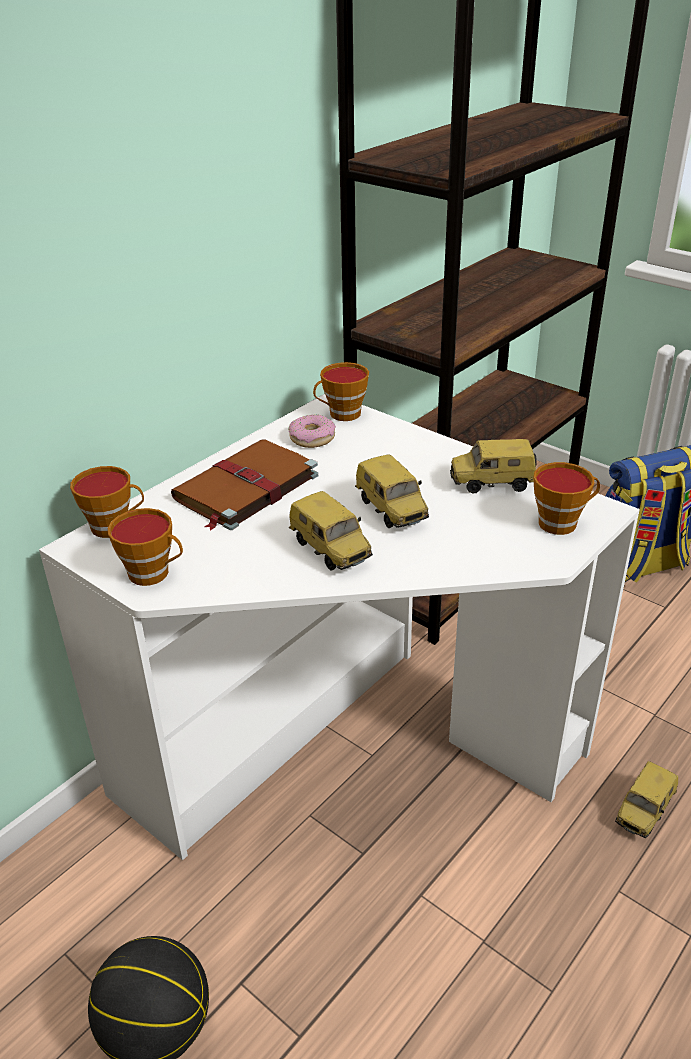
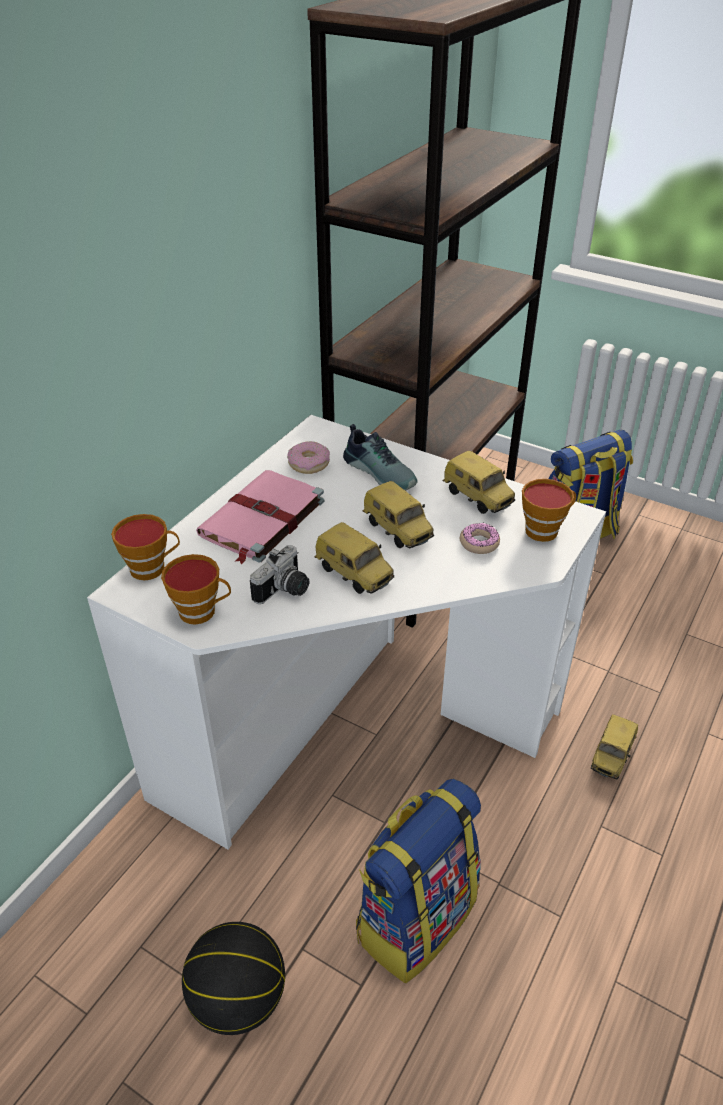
camera: 10 degrees left, 5 degrees up
(245, 488) = (261, 519): brown book -> pink book
(249, 561) = (285, 591): none -> camera
(341, 415) = (329, 437): cup -> none
(377, 967) = (415, 917): none -> backpack
(389, 451) = (381, 472): none -> shoe
(481, 530) = (479, 543): none -> donut
(492, 484) = (478, 498): toy car -> toy car turned 120 degrees counterclockwise

